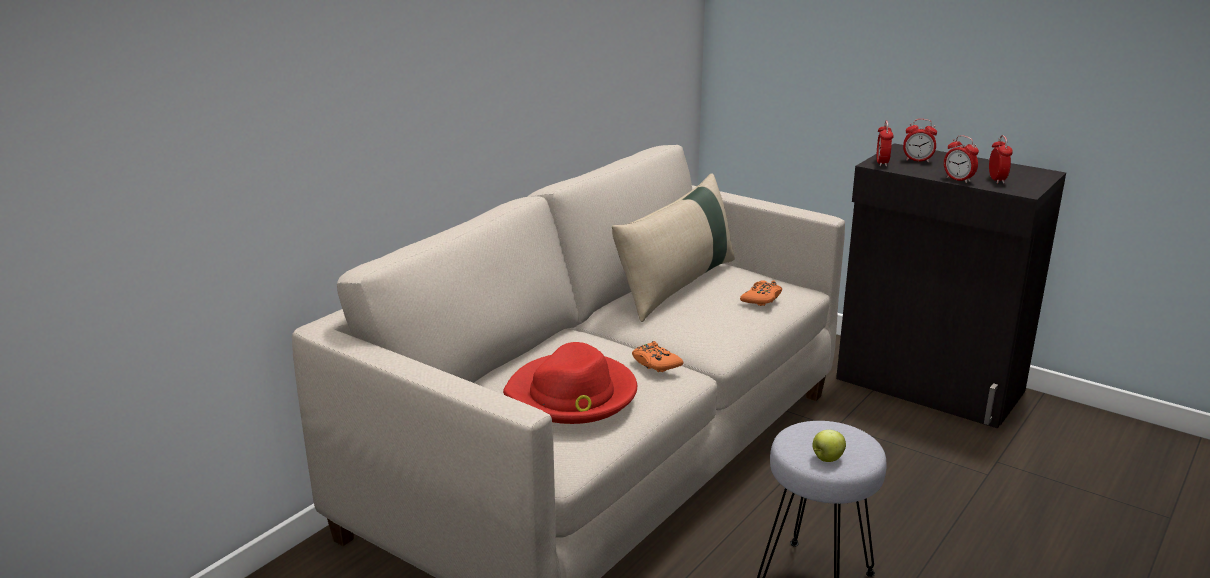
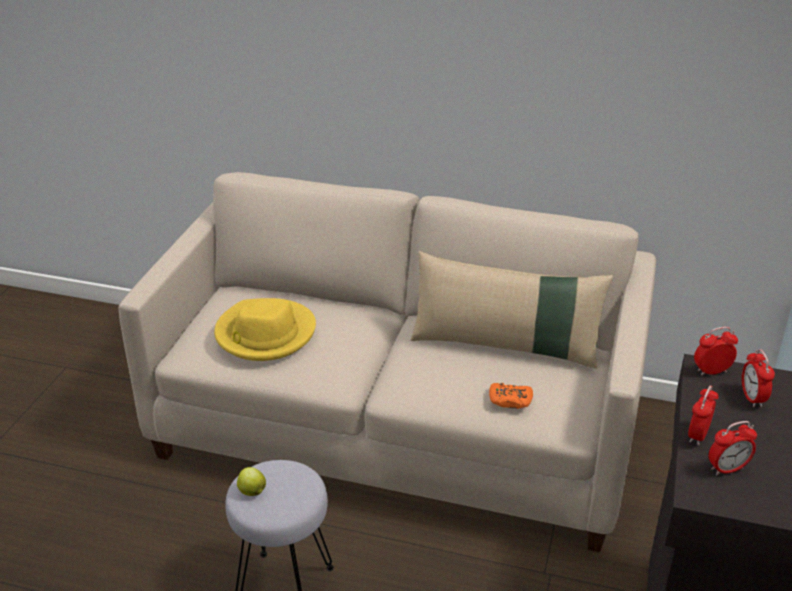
camera: 70 degrees right, 10 degrees up
(572, 394) = (264, 334): red hat -> yellow hat
(655, 363) = (338, 362): orange game controller -> none

